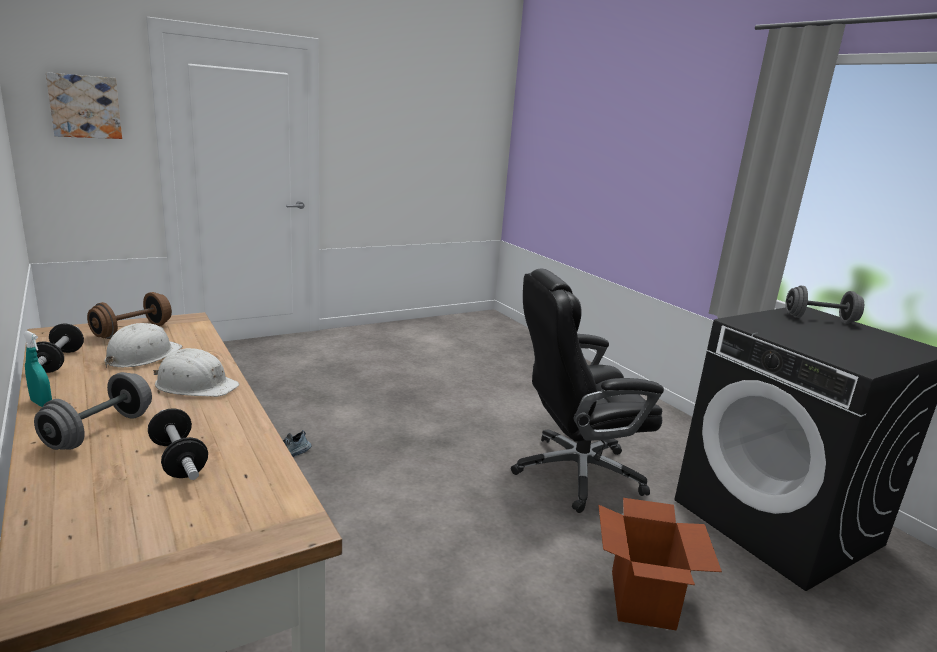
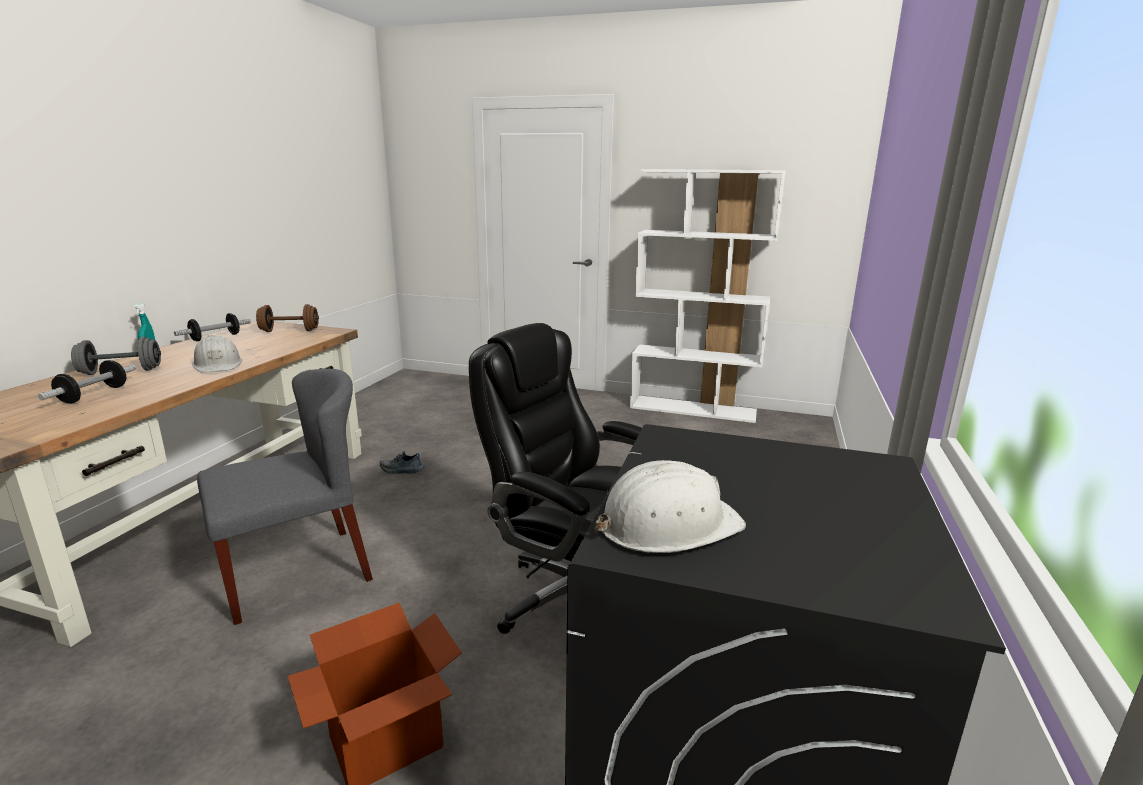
camera: 50 degrees right, 0 degrees up
(85, 106) = (430, 175): picture -> none
(142, 356) = (251, 344): white hard hat -> white hard hat (667, 525)
(384, 568) = (297, 572): none -> grey chair
(410, 326) = (693, 409): none -> white bookcase
(819, 320) = (848, 480): grey dumbbell -> none

